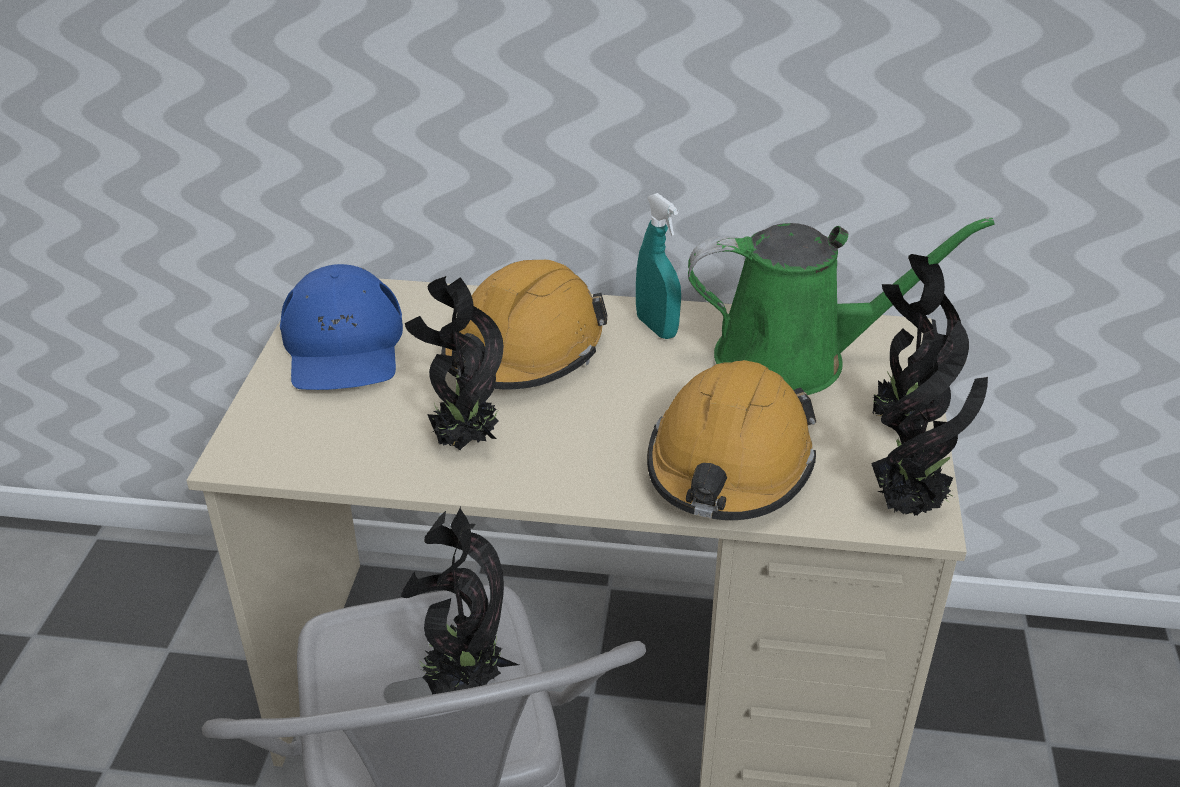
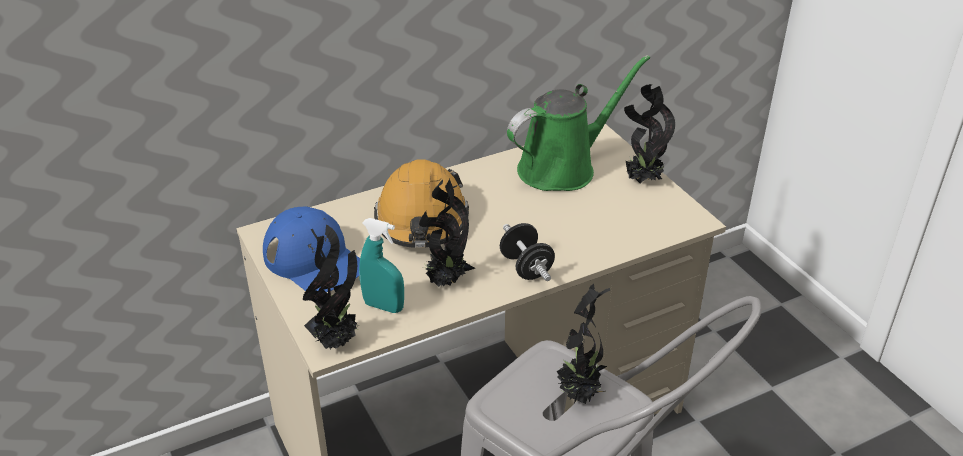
camera: 35 degrees left, 0 degrees up
(587, 472) = (526, 267): none -> black dumbbell
(656, 327) = (478, 179): turquoise spray bottle -> turquoise spray bottle (383, 306)
(729, 466) = (589, 233): orange hard hat -> none
(911, 507) = (685, 217): potted plant -> potted plant (337, 341)

